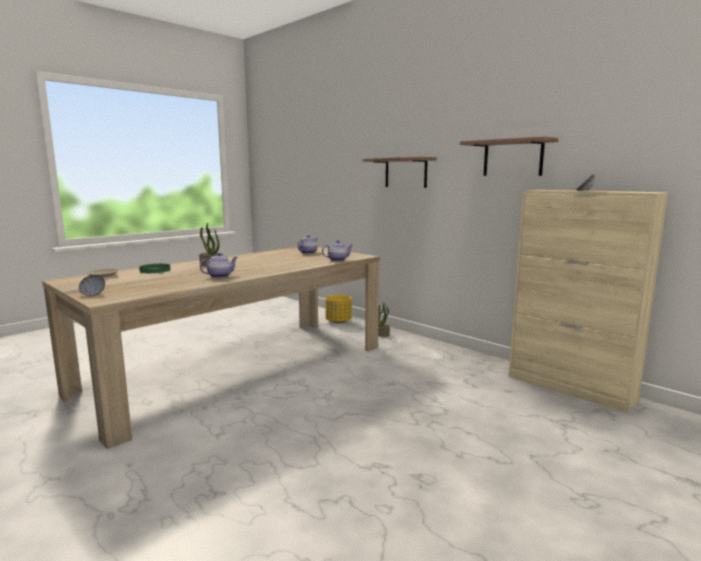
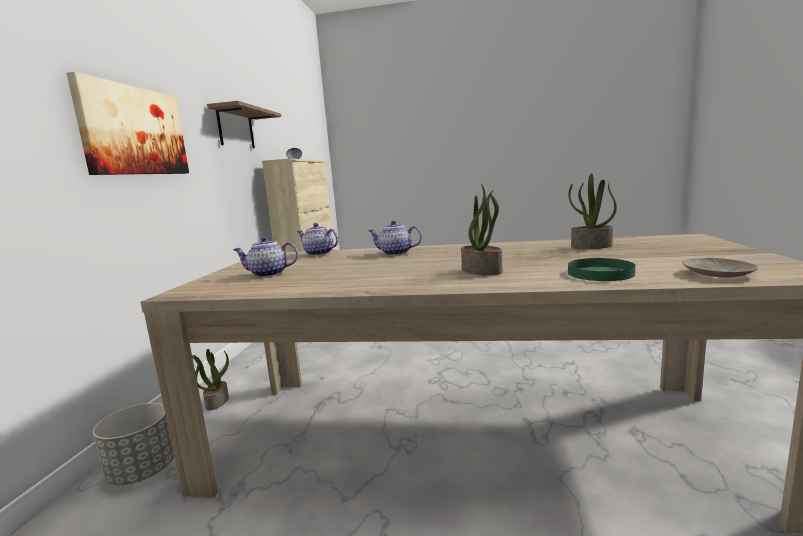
camera: 125 degrees left, 0 degrees up
(93, 294) = (708, 243): bowl -> none
(173, 283) = (591, 246): none -> potted plant
(220, 276) = (516, 249): teapot -> teapot (395, 253)
(338, 321) = (143, 471): yellow planter -> grey planter
(406, 172) = (134, 131): shelf -> picture

